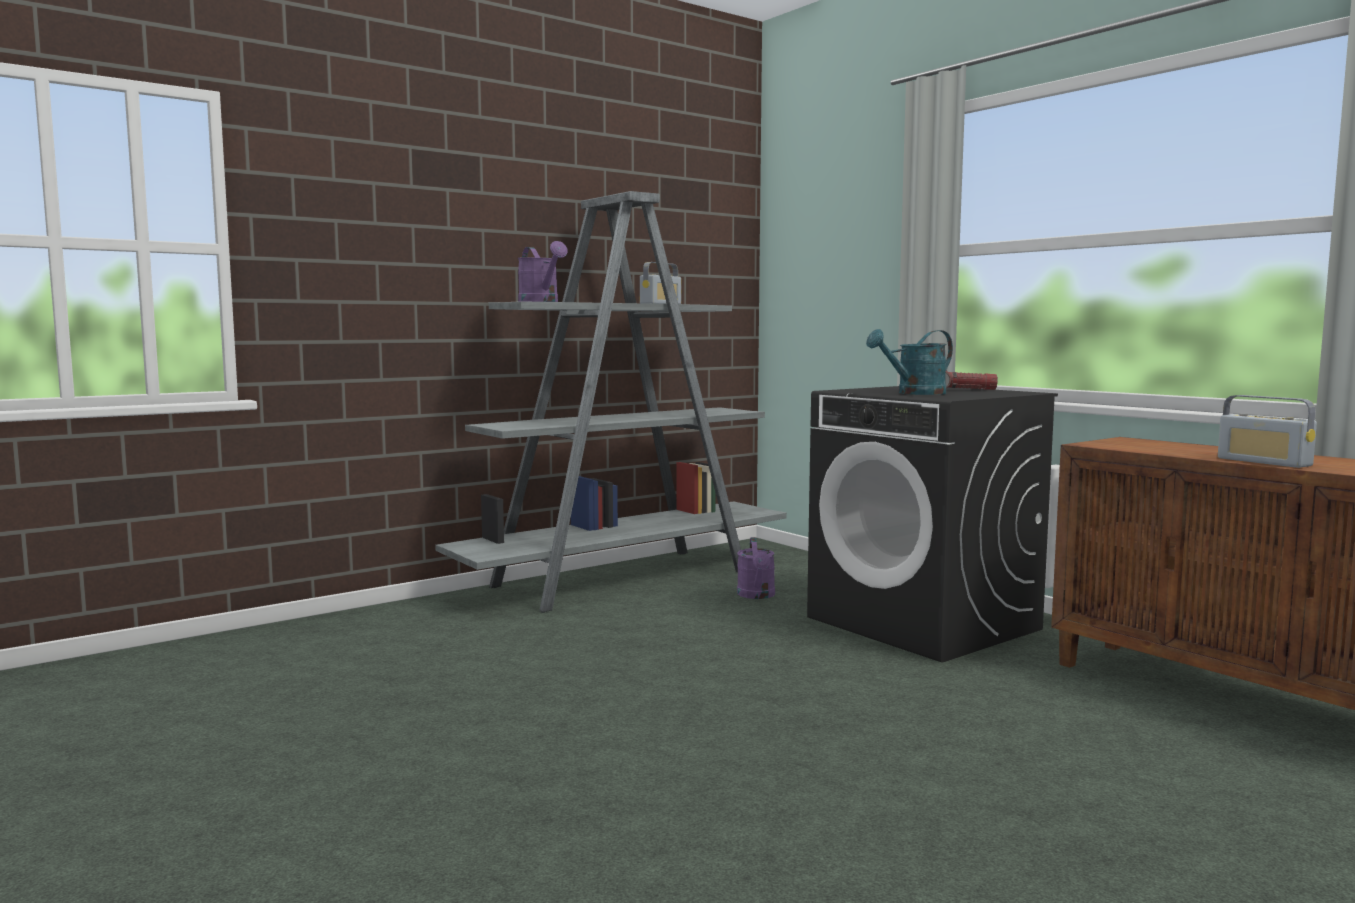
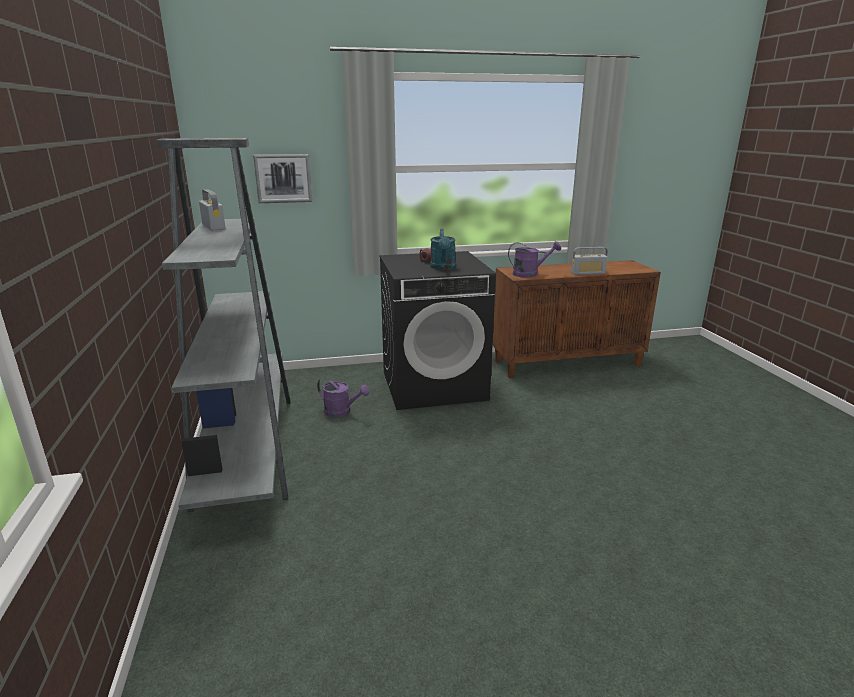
camera: 65 degrees left, 15 degrees up
(542, 301) = (207, 252): purple watering can -> purple watering can (529, 274)
(843, 269) = (283, 178): none -> picture

